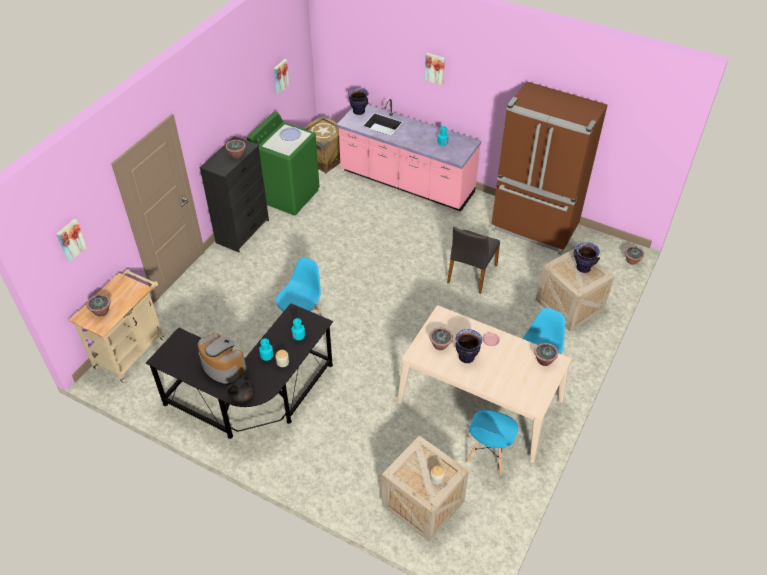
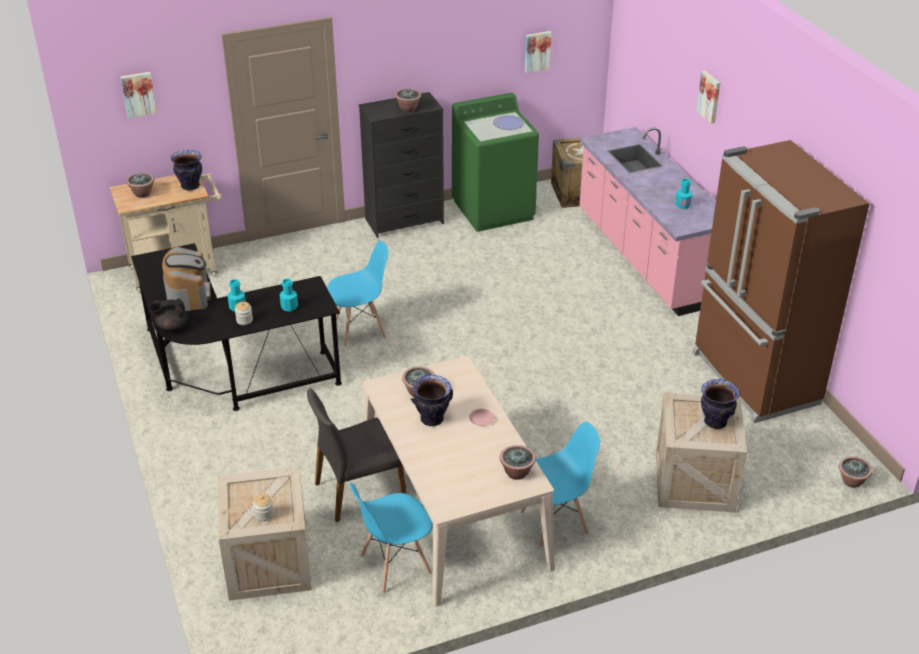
camera: 40 degrees right, 10 degrees down
(359, 112) = (622, 136): vase -> vase (190, 186)
(471, 274) = (607, 383): grey chair -> grey chair (358, 491)

